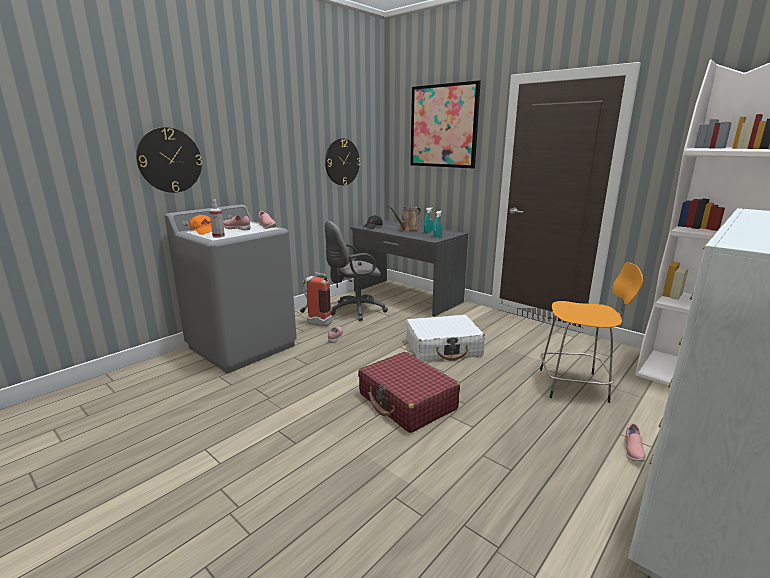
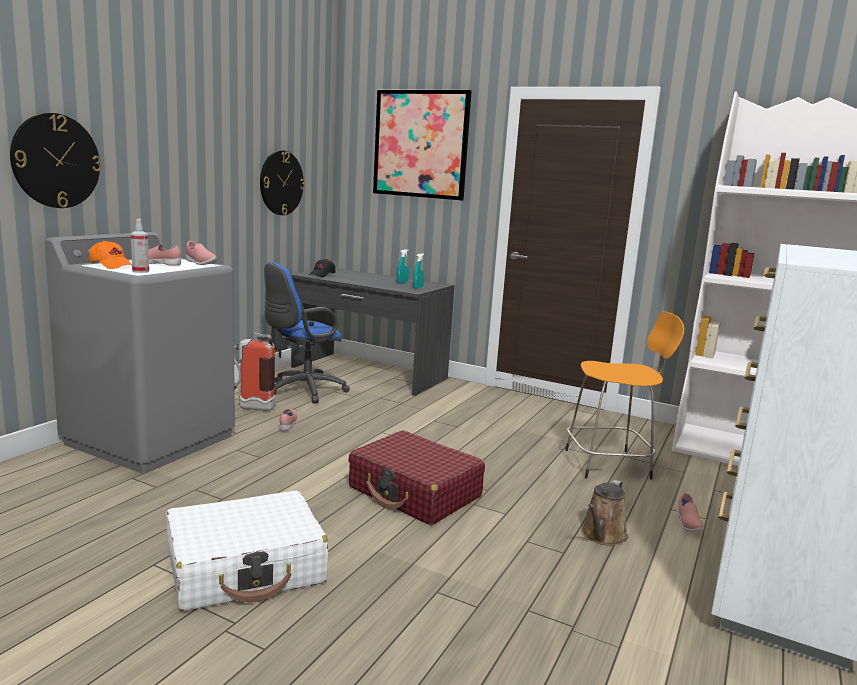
camera: 15 degrees left, 5 degrees down
(354, 310) = (302, 391): grey office chair -> blue office chair
(408, 229) = (373, 279): brown watering can -> brown watering can (602, 536)
(443, 348) = (440, 431): white suitcase -> white suitcase (246, 568)

